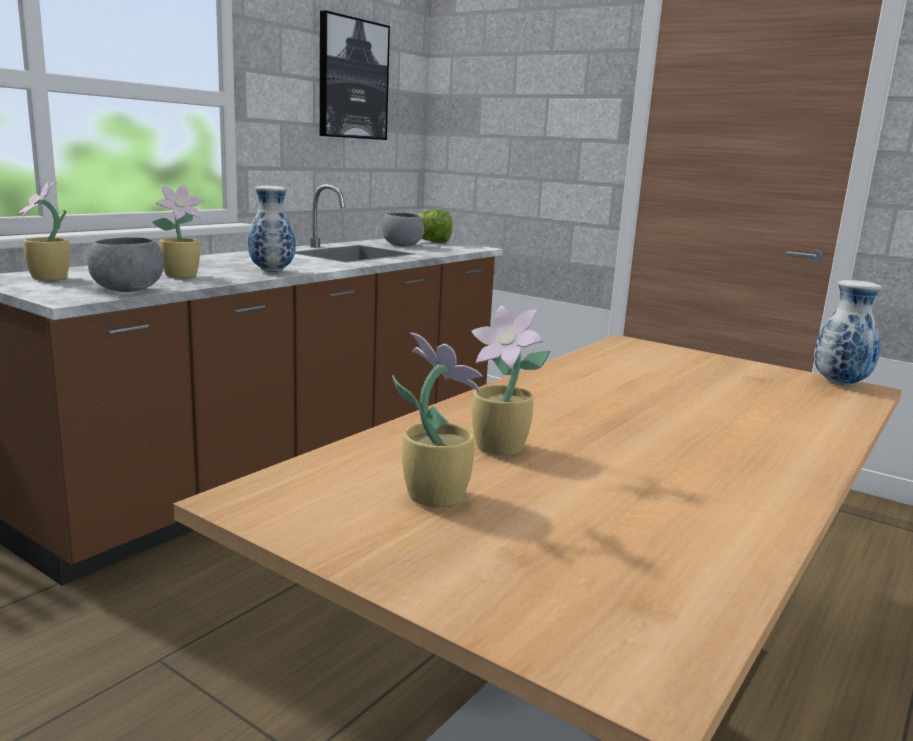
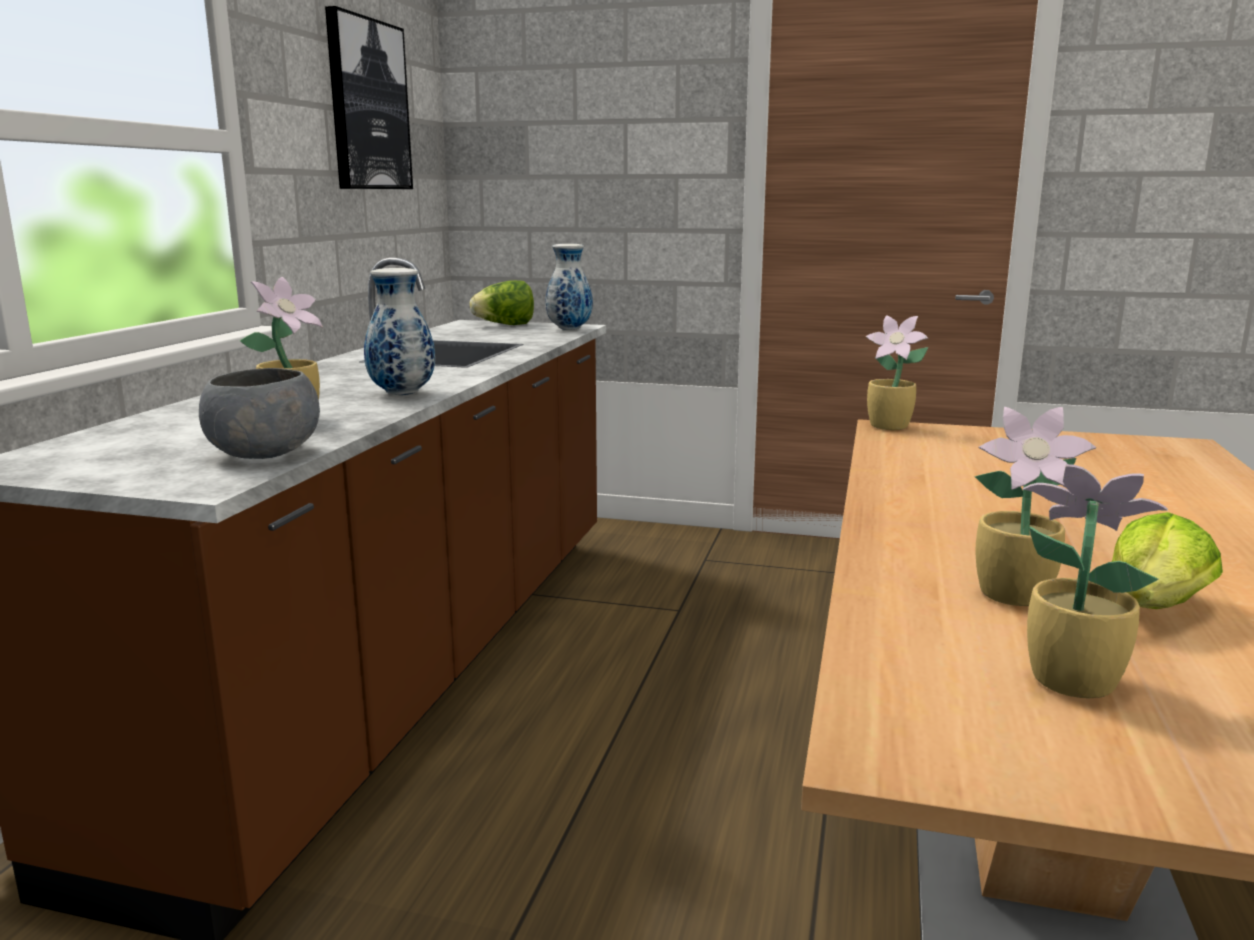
camera: 20 degrees left, 0 degrees up
(49, 278) = (95, 453): potted plant -> potted plant (890, 427)
(401, 245) = (481, 334): grey bowl -> none
(587, 474) = (1154, 608): none -> lettuce
(839, 383) = (1155, 442): vase -> vase (569, 329)

